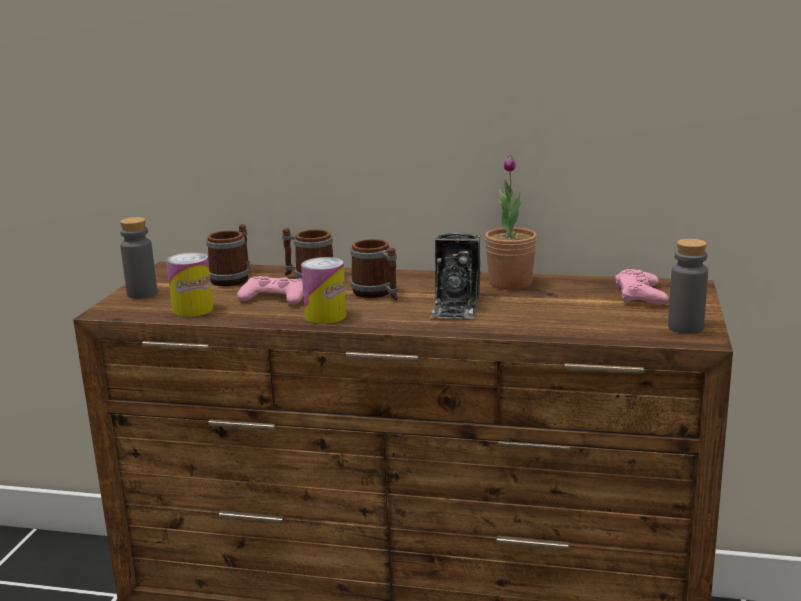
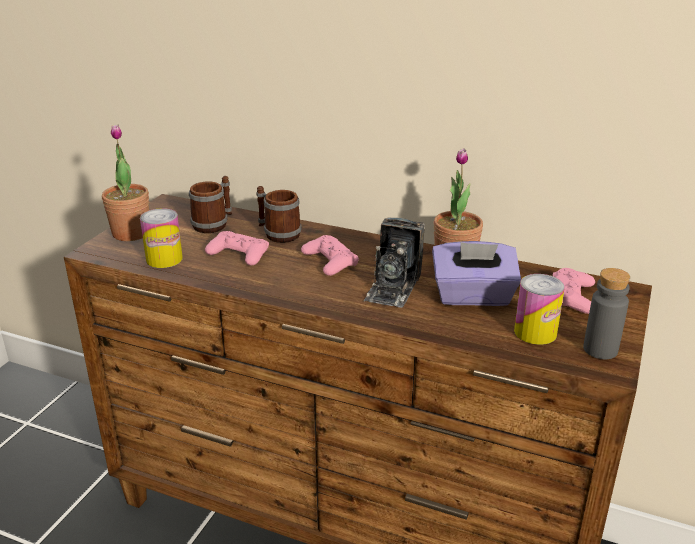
camera: 10 degrees right, 10 degrees up
(142, 294) = (131, 233): grey bottle -> potted plant
(325, 316) = (273, 284): can -> can (535, 332)
(377, 294) = (330, 261): mug -> pink game controller
(541, 304) = (473, 296): none -> purple tissue box

